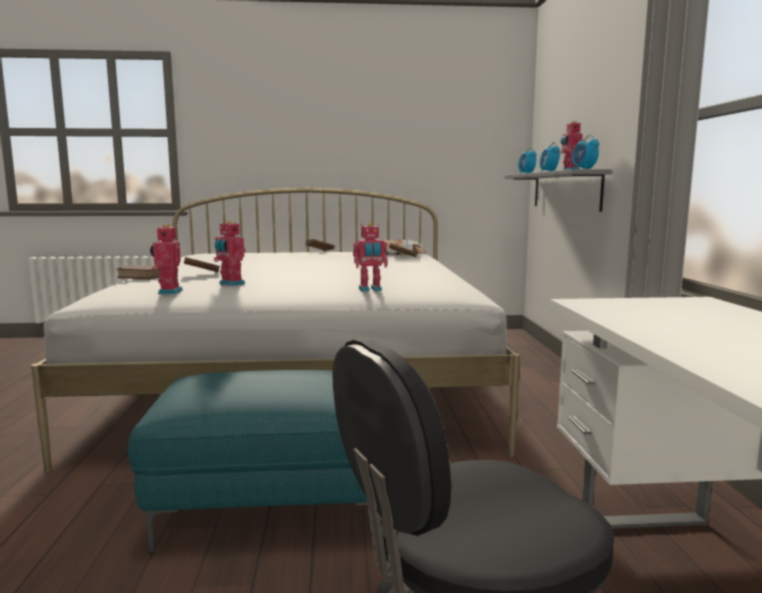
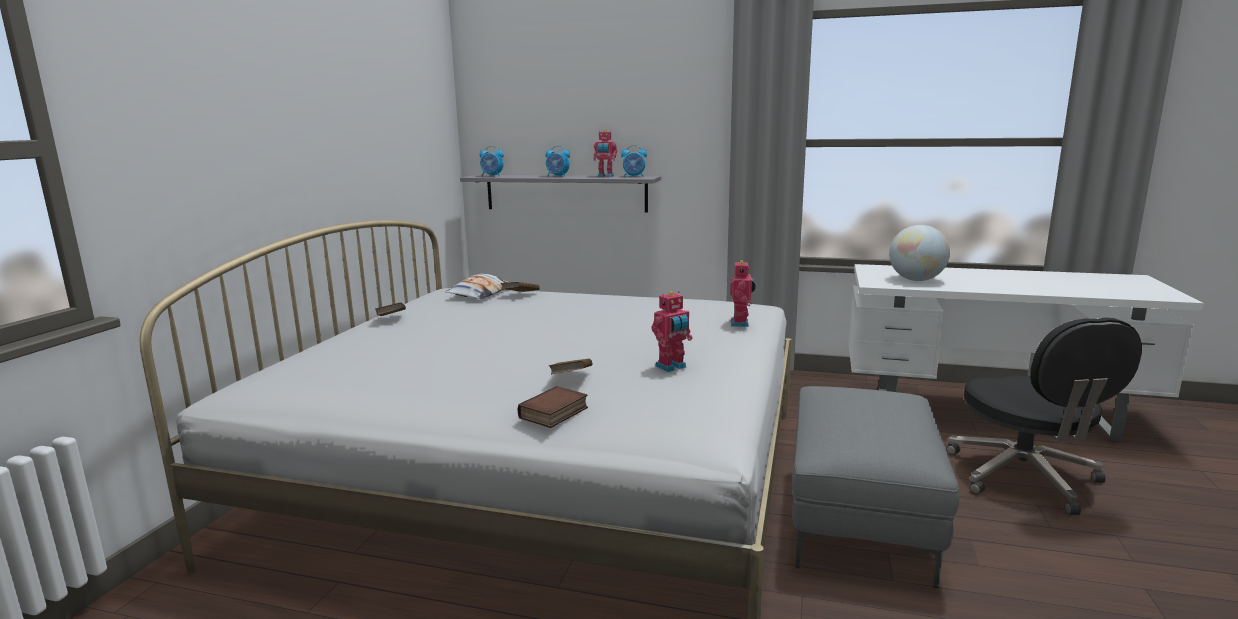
camera: 70 degrees left, 5 degrees up
(168, 292) = (705, 396): toy robot -> none
(278, 506) = (858, 520): turquoise ottoman -> grey ottoman
(652, 315) = (916, 280): none -> globe

